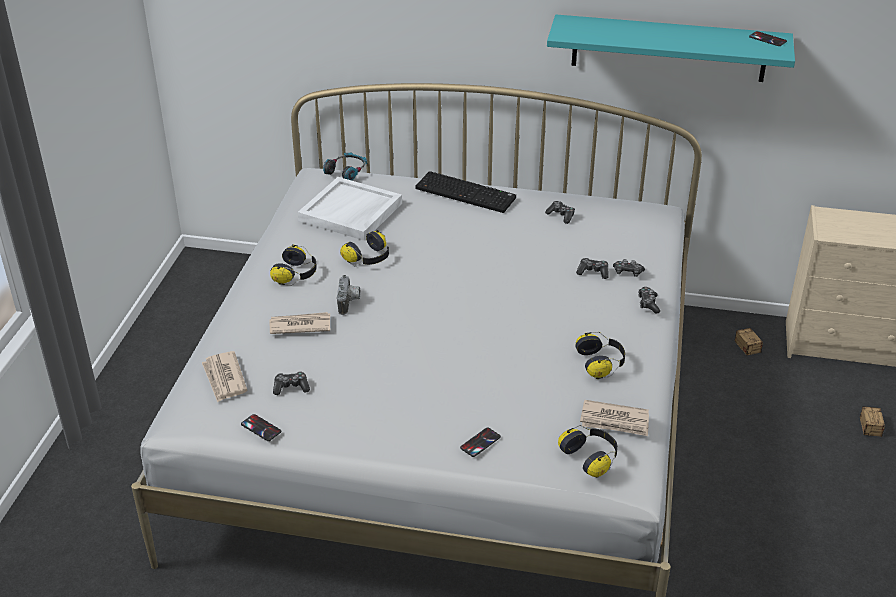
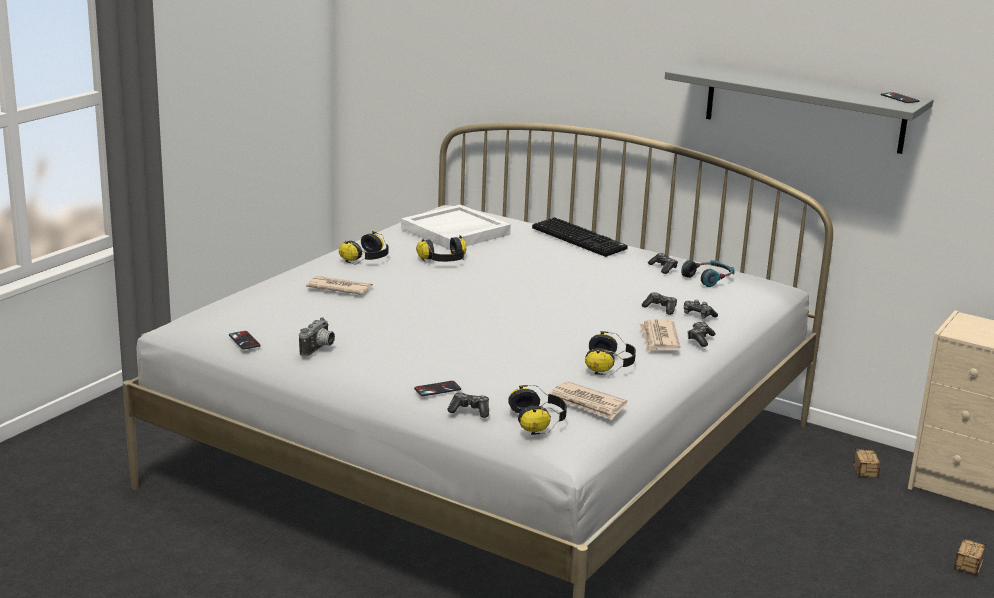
camera: 20 degrees right, 15 degrees down
(224, 379) = (241, 306): newspaper -> newspaper (658, 338)
(291, 387) = (294, 322): game controller -> game controller (470, 411)
(347, 171) = (477, 208): headphones -> headphones (708, 278)
(349, 303) = (398, 283): camera -> camera (319, 349)
(669, 48) = (804, 107): turquoise shelf -> grey shelf

